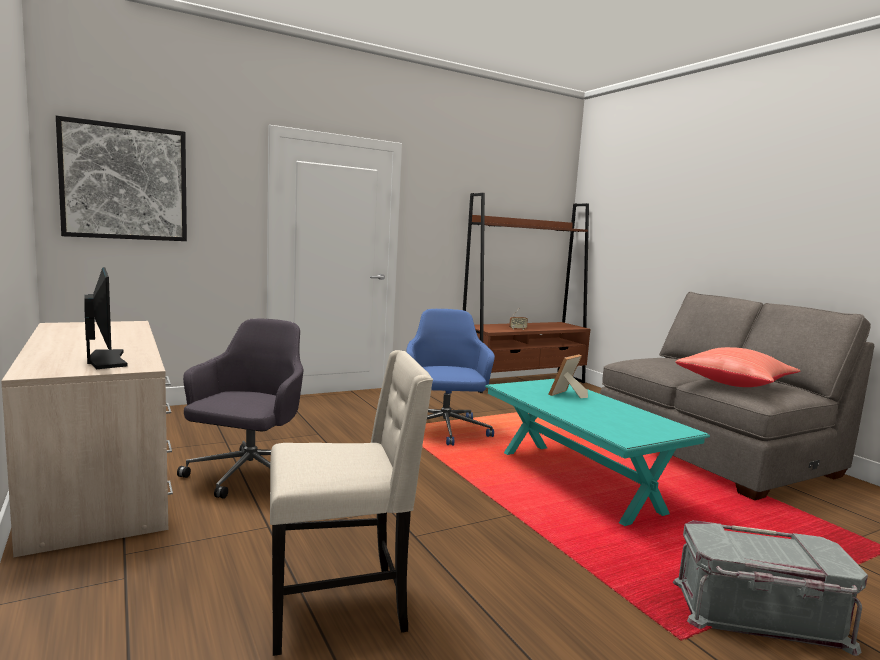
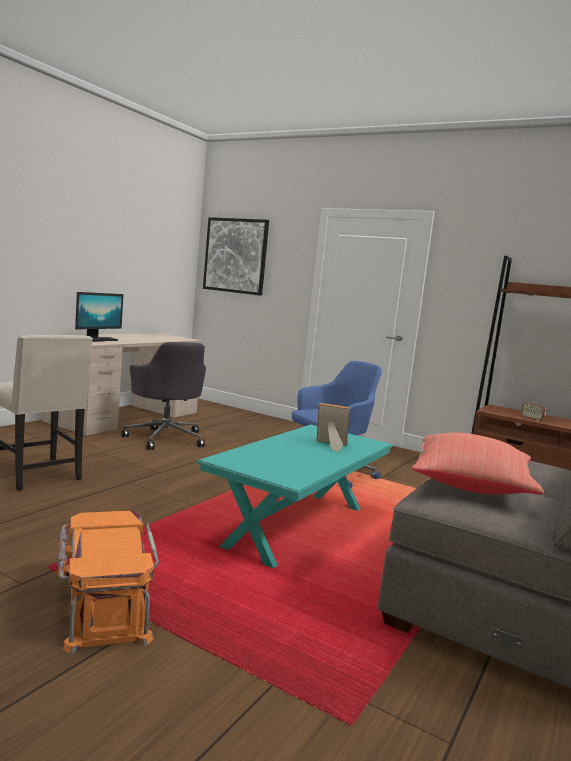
camera: 60 degrees right, 0 degrees up
(248, 476) = (165, 438): grey office chair -> grey office chair turned 75 degrees clockwise
(759, 616) = (103, 604): grey storage box -> orange storage box

